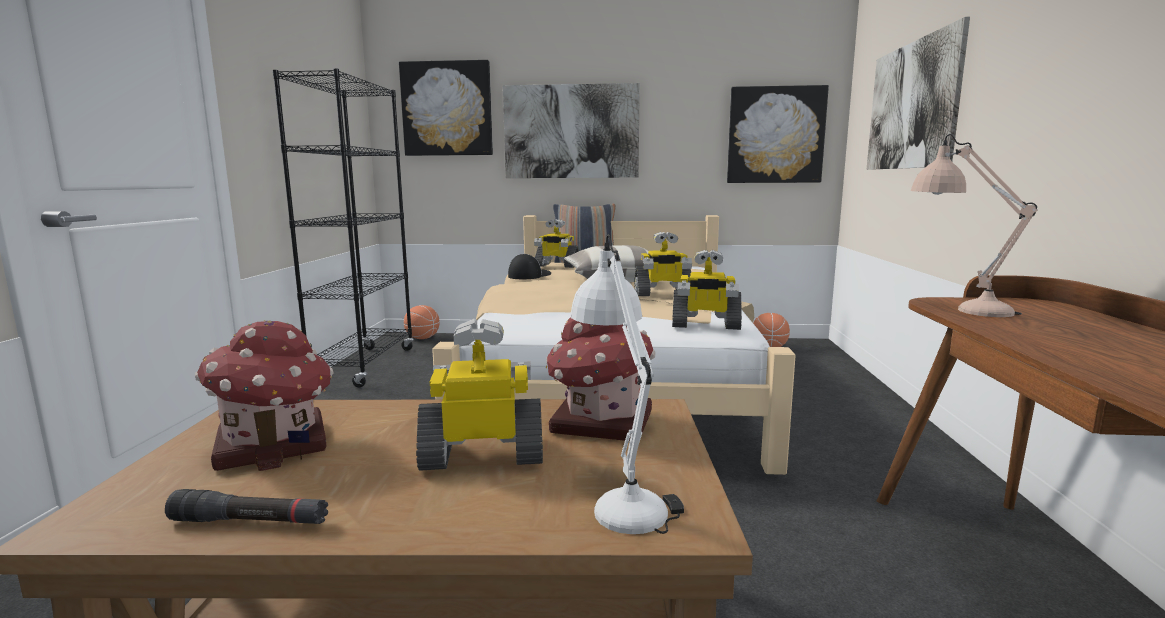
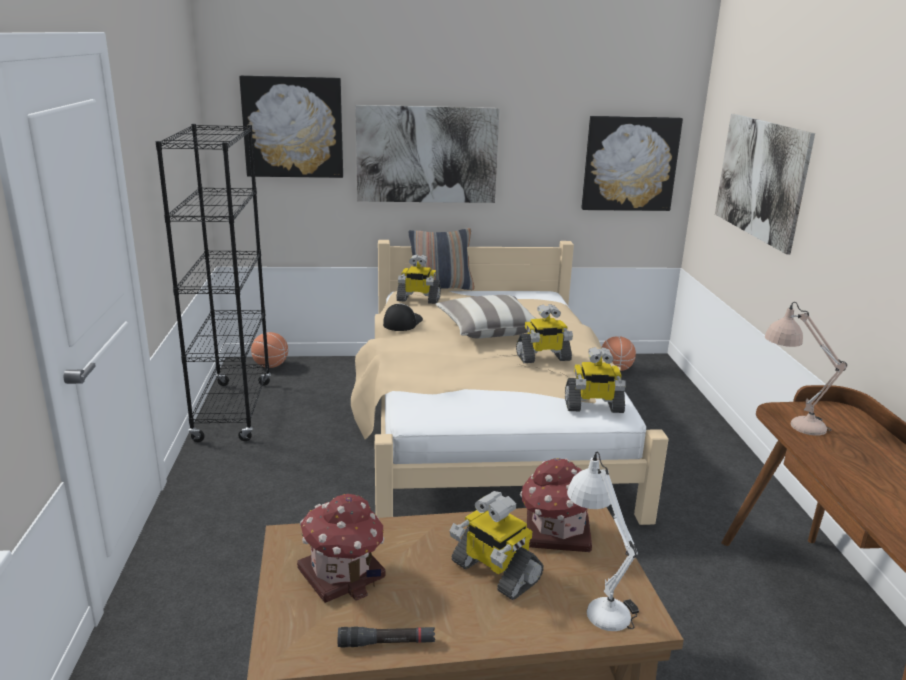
camera: 10 degrees left, 10 degrees up
(484, 454) = (494, 572): toy robot -> toy robot turned 120 degrees counterclockwise

